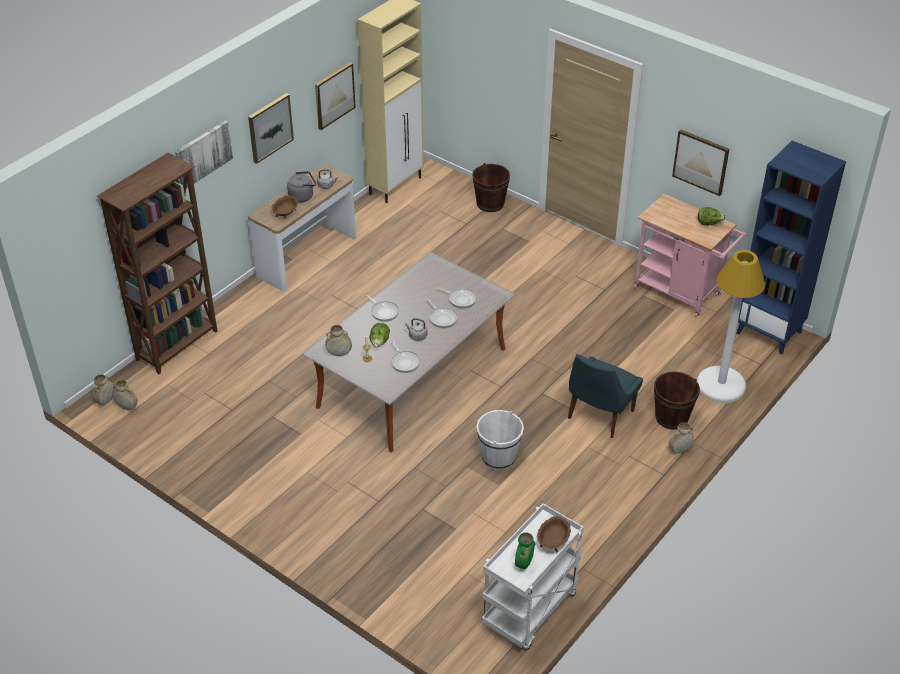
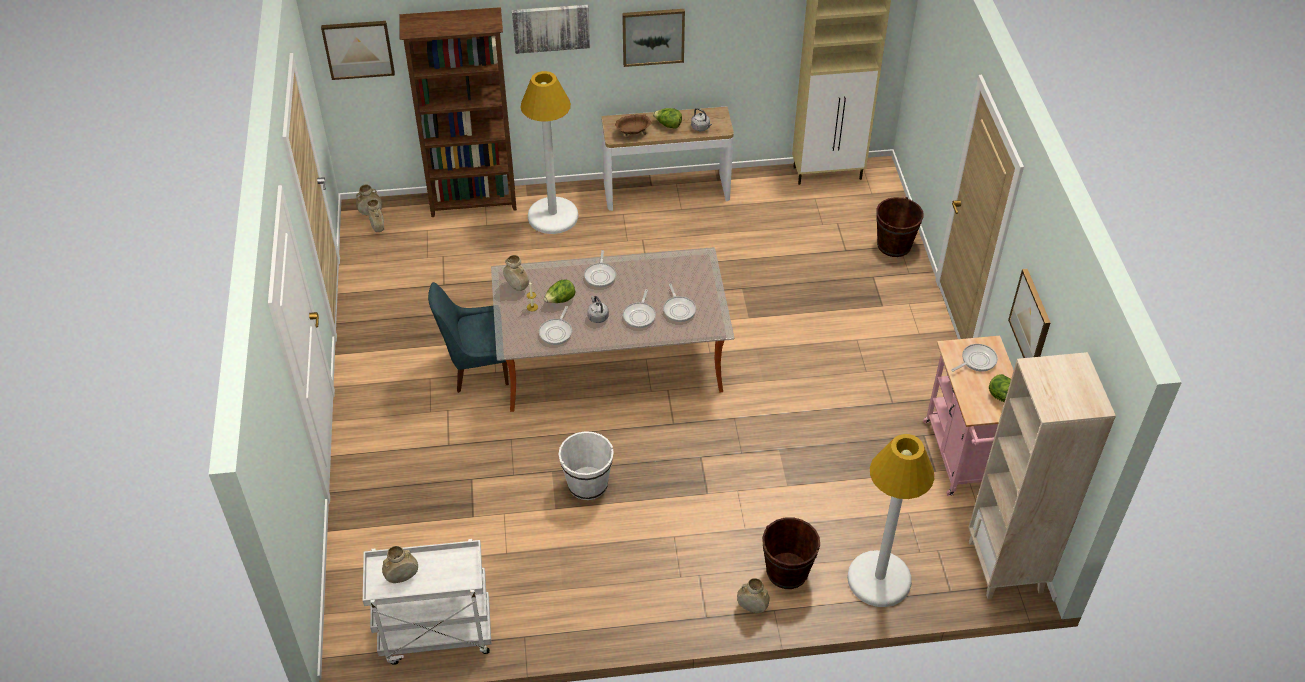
camera: 45 degrees right, 5 degrees up
(249, 319) = (553, 216): none -> white floor lamp
(302, 196) = (668, 125): grey kettle -> lettuce
(334, 95) = (759, 38): picture -> picture (358, 49)
(524, 562) = (402, 577): green vase -> beige vase
(553, 541) = (448, 580): brown bowl -> none
(599, 416) = (722, 517): blue chair -> blue chair (476, 368)
(671, 213) = (976, 360): none -> frying pan
(769, 332) = (1006, 567): blue bookcase -> beige bookcase

